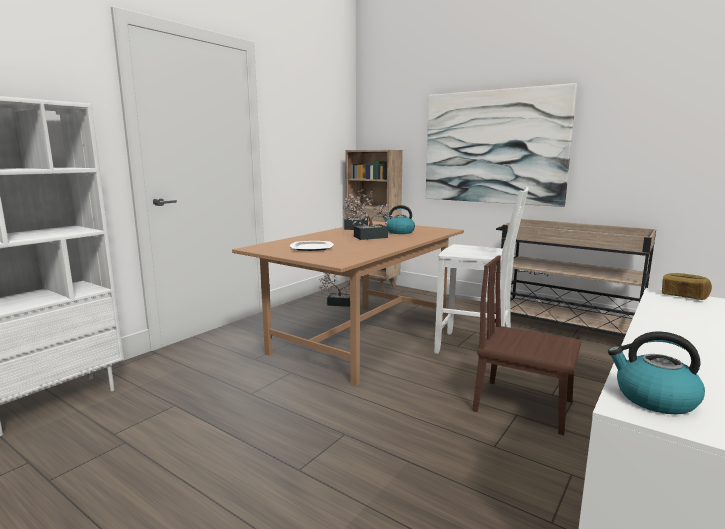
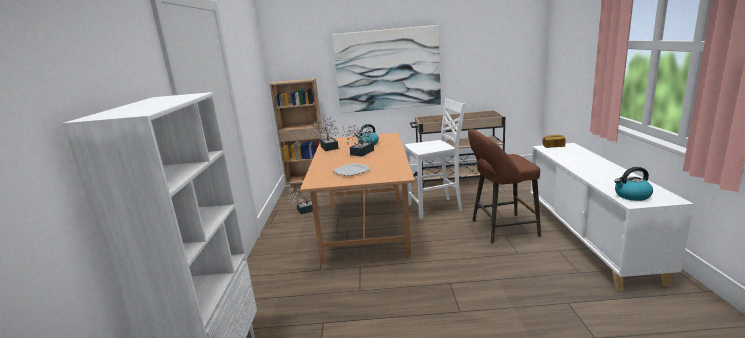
camera: 35 degrees left, 5 degrees up
(523, 406) = (500, 229): brown chair -> brown stool

